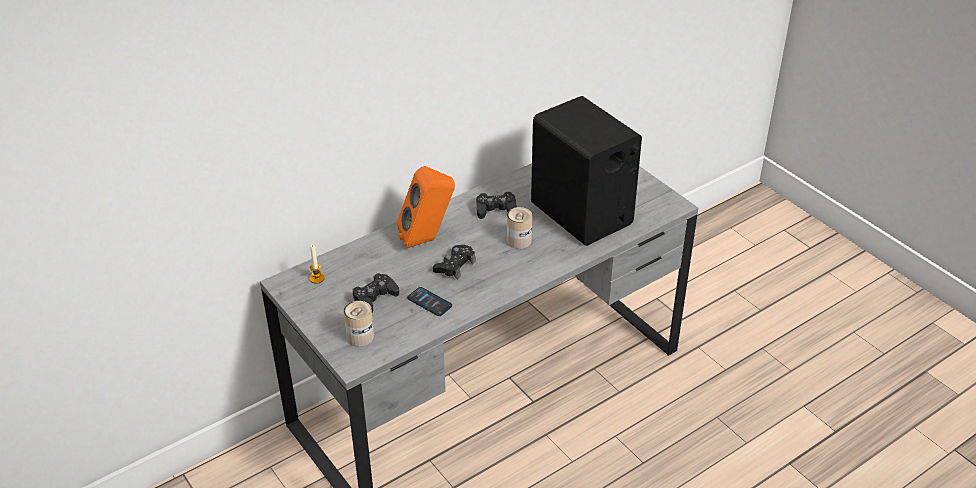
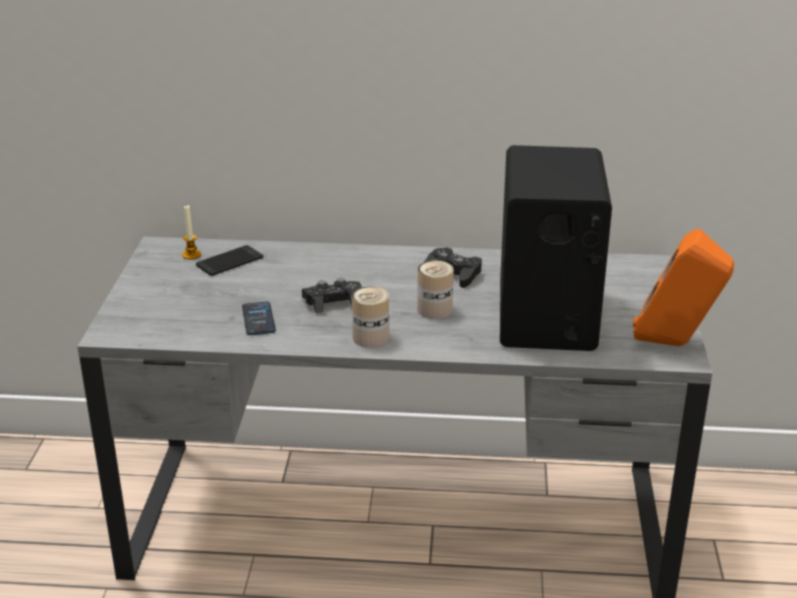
camera: 40 degrees right, 10 degrees down
(349, 270) = (229, 261): none -> phone
(360, 336) = (151, 316): can -> can (370, 337)
(375, 297) = (216, 292): black game controller -> none
(428, 240) = (342, 269): orange speaker -> orange speaker (675, 344)

